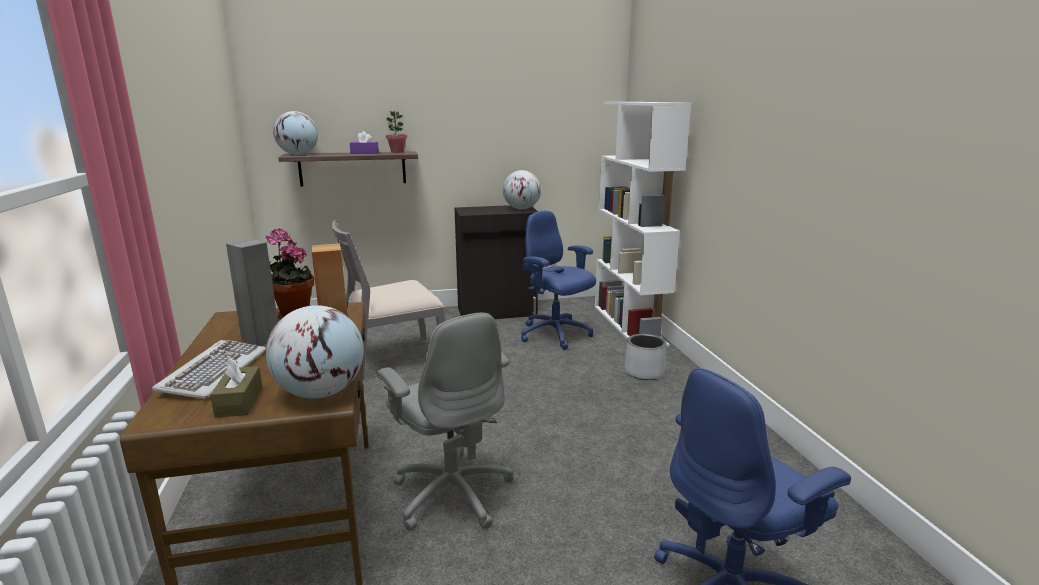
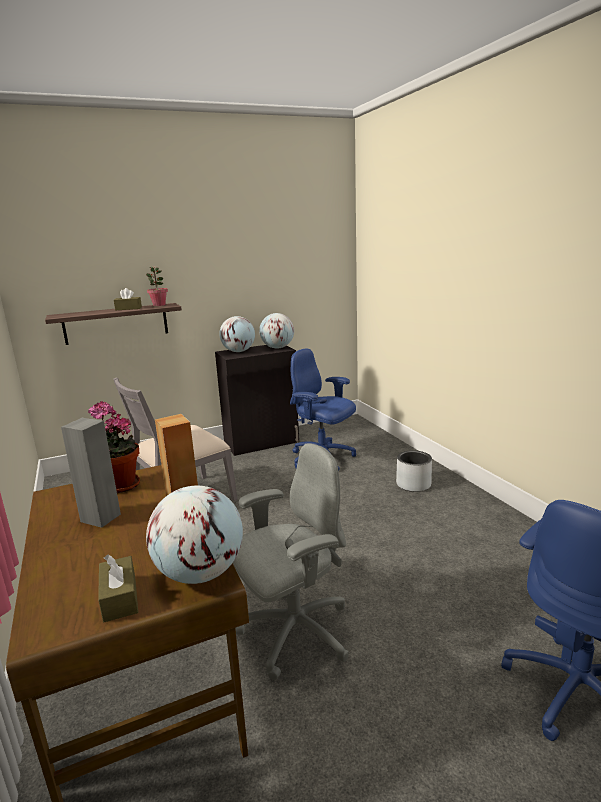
camera: 10 degrees left, 0 degrees up
(213, 372) = (71, 565): keyboard -> none
(298, 154) = (63, 315): globe -> globe (238, 351)
(364, 153) = (128, 308): purple tissue box -> brown tissue box
(452, 492) = (294, 633): grey office chair -> grey office chair turned 75 degrees counterclockwise
(629, 325) = (382, 441): white bookcase -> none

